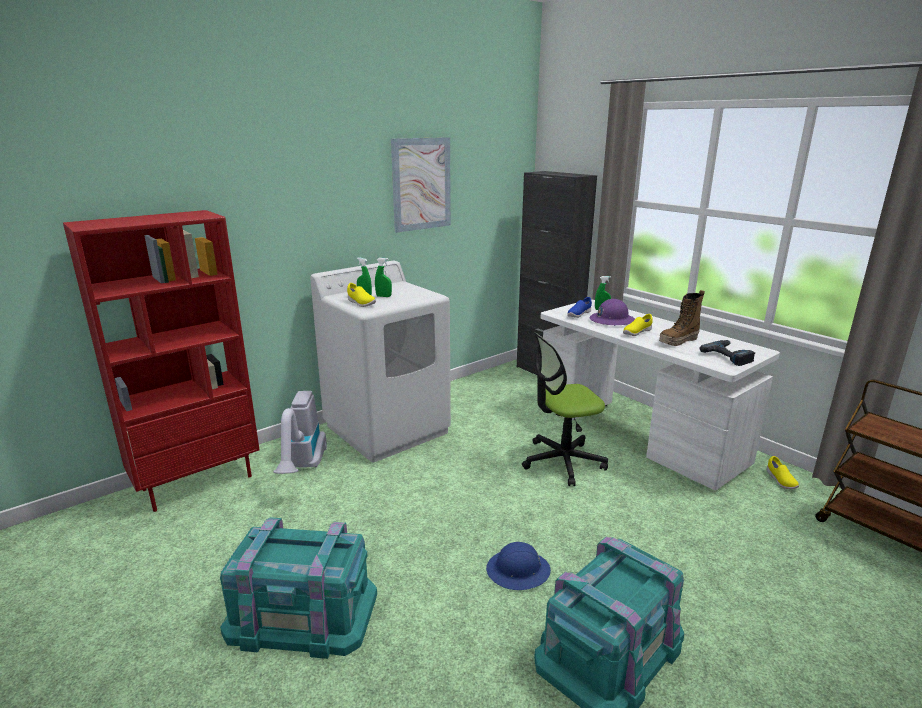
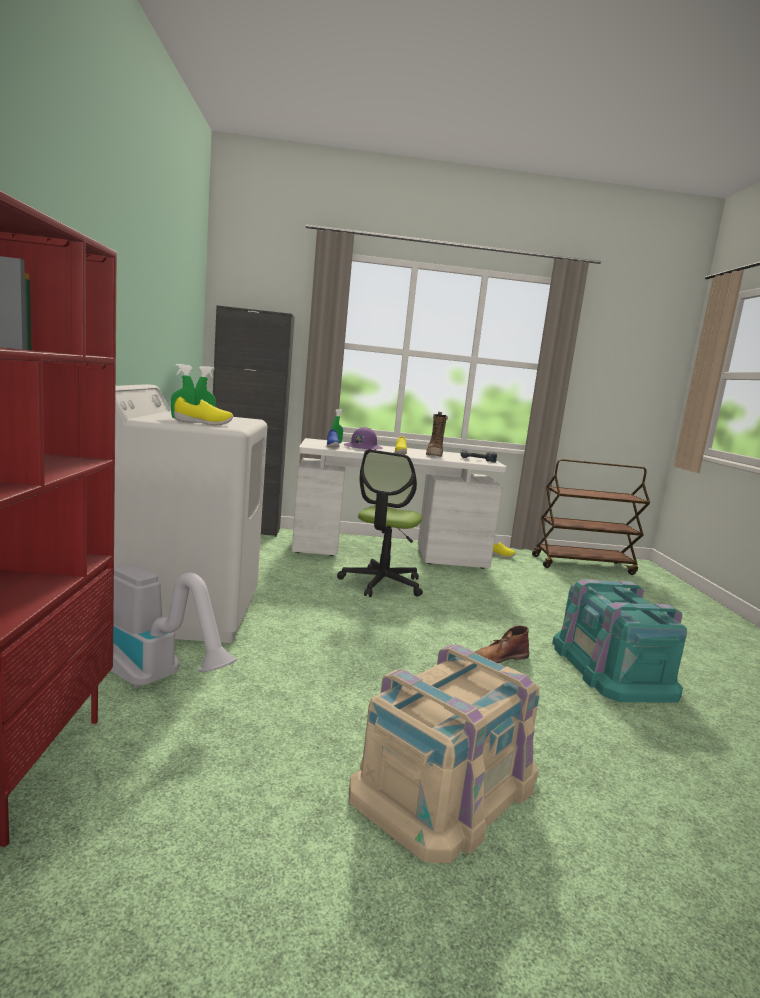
camera: 55 degrees left, 10 degrees down
(302, 614) = (446, 785): turquoise storage box -> beige storage box
(421, 184) = (156, 292): picture -> none
(518, 571) = (499, 657): blue hard hat -> brown boot

